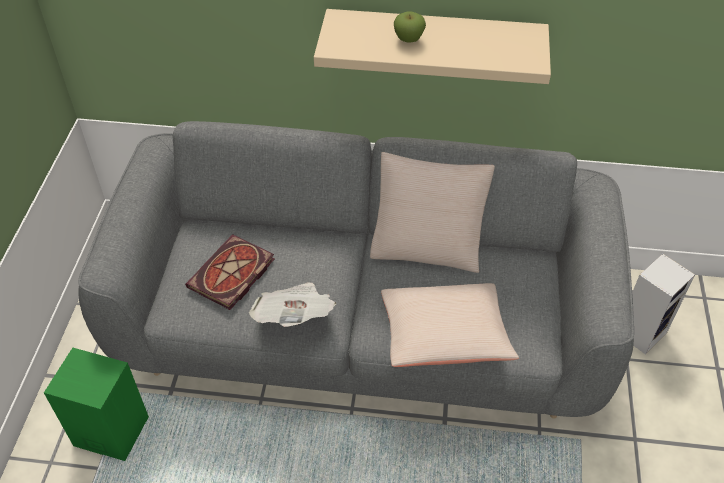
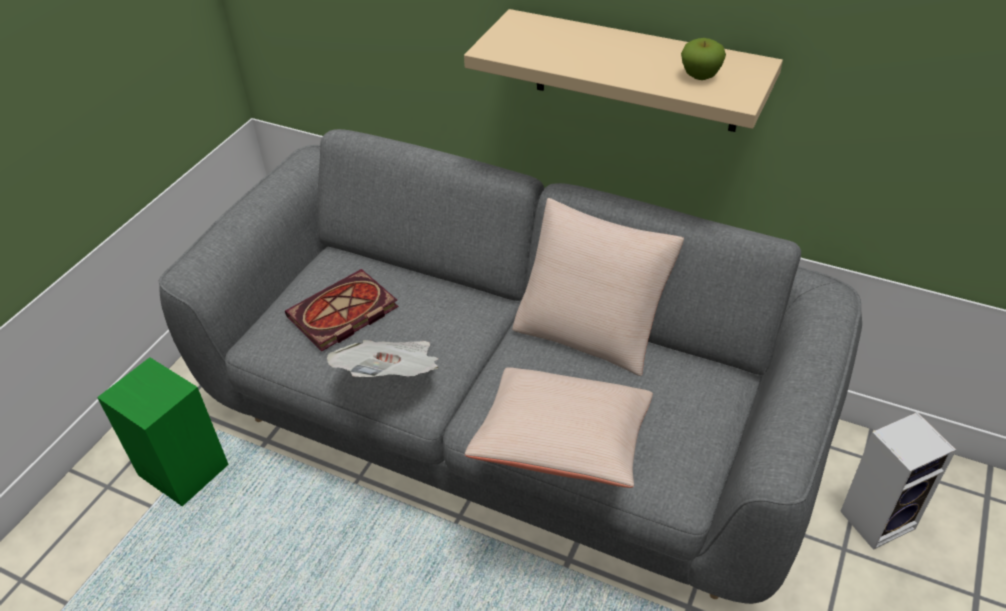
camera: 20 degrees right, 5 degrees down
(408, 39) = (589, 52): apple -> apple (700, 77)

